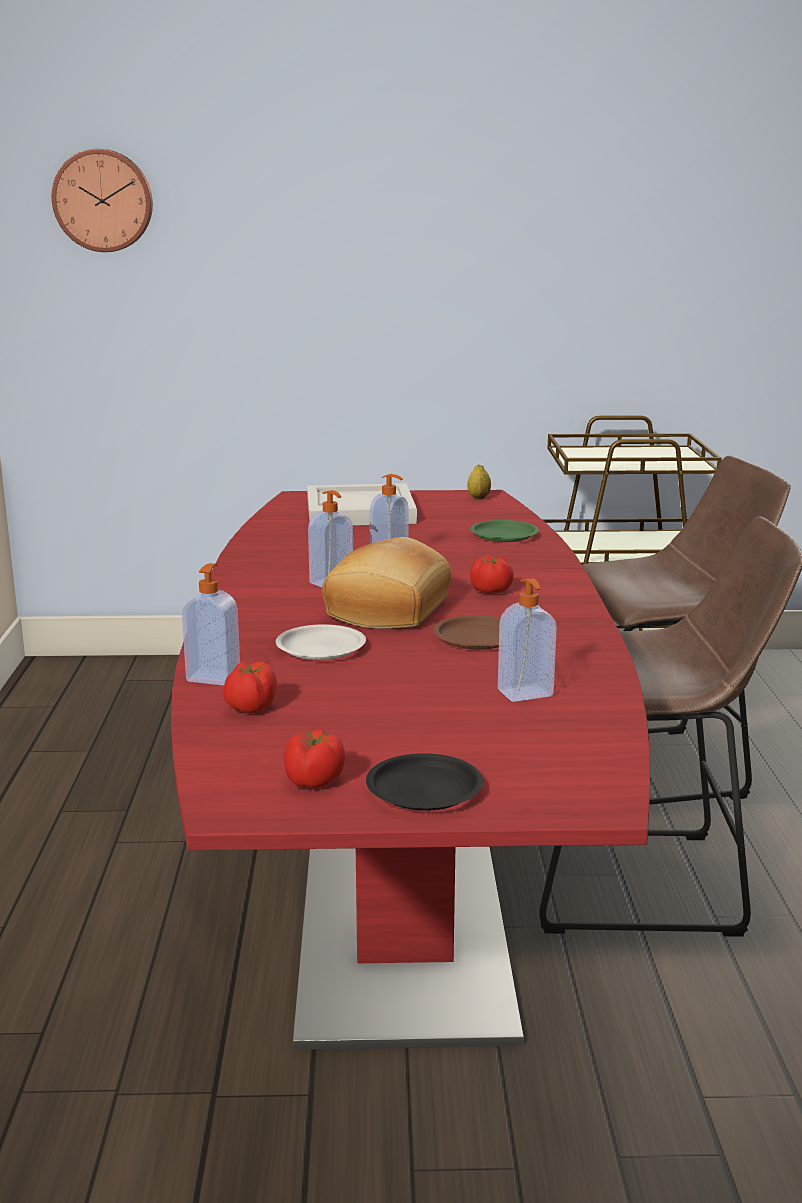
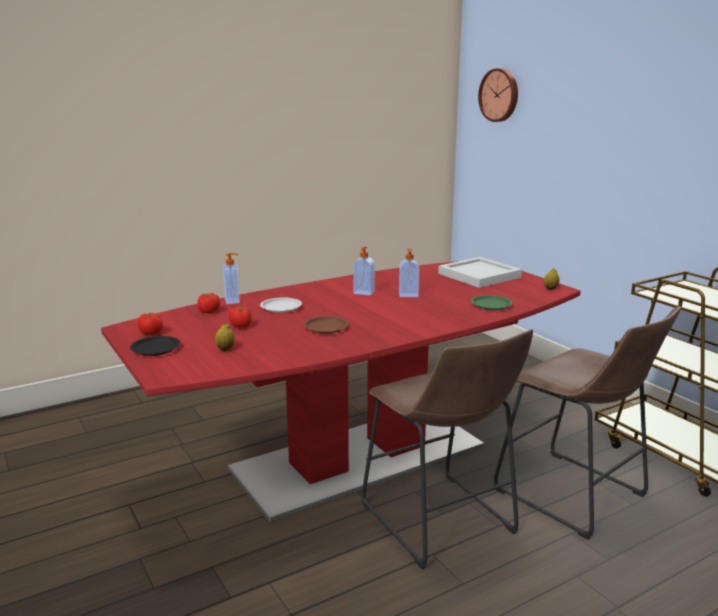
camera: 60 degrees right, 0 degrees up
(391, 610) = (342, 308): bread -> none
(491, 591) = (395, 318): tomato -> tomato (241, 326)
(499, 727) = (225, 349): none -> lemon
(526, 694) = (268, 347): soap dispenser -> none

